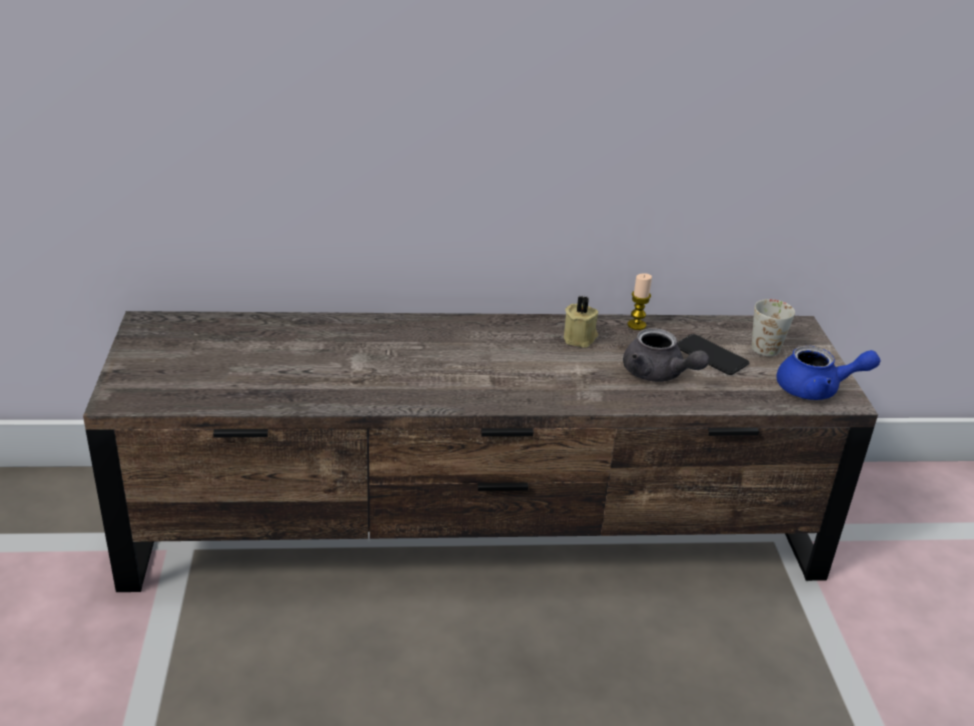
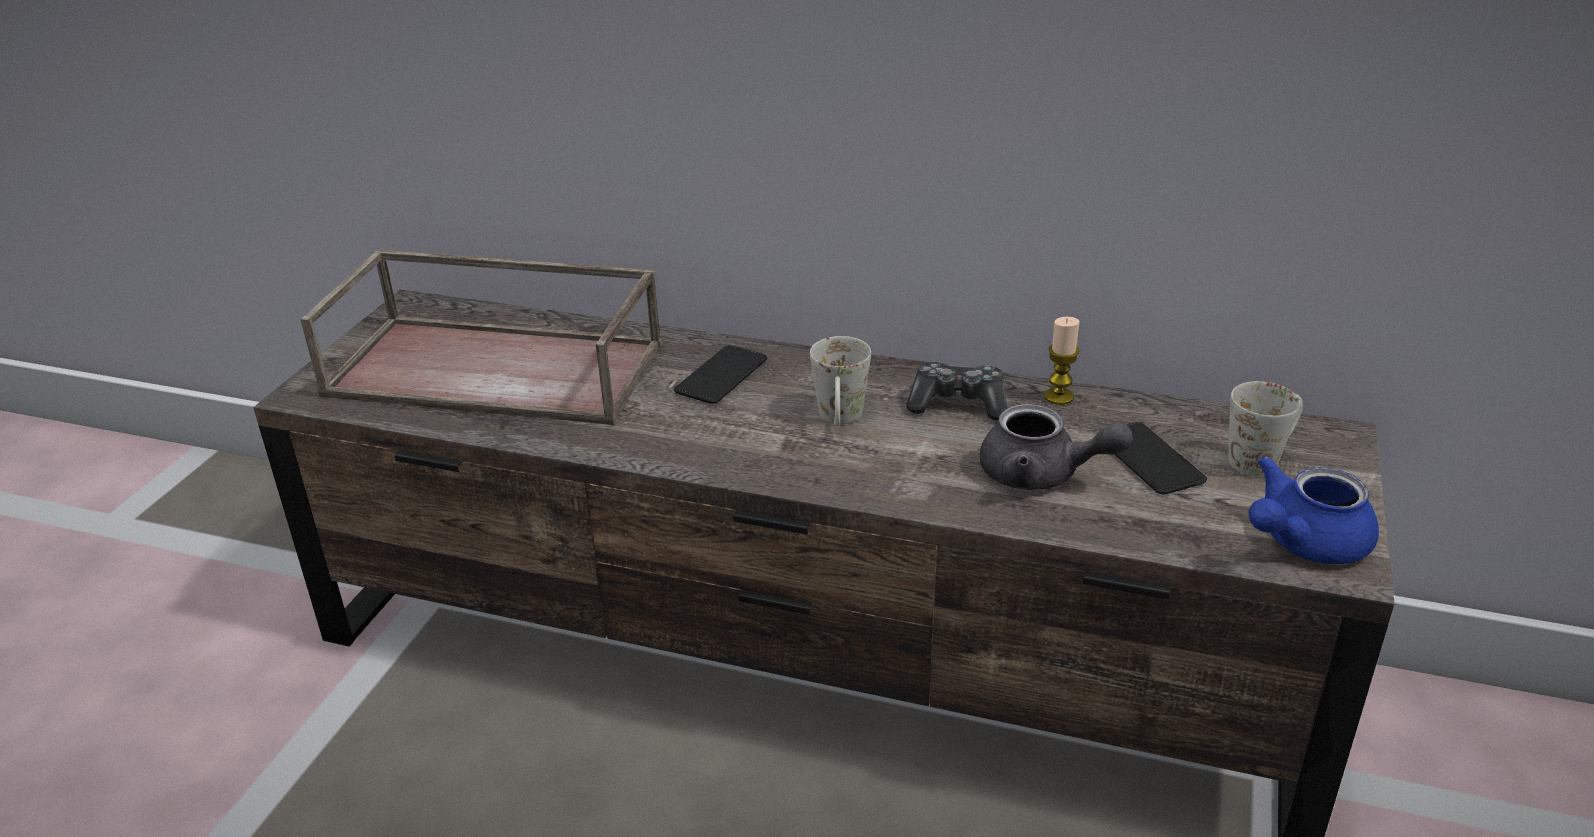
camera: 25 degrees right, 0 degrees up
(256, 359) = (500, 368): none -> brown tray
(418, 342) = (721, 376): none -> phone
(517, 360) = (840, 421): none -> white mug
(580, 338) = (958, 403): beige candle -> game controller
(658, 375) = (1042, 475): grey teapot -> grey teapot turned 45 degrees counterclockwise
(817, 389) = (1302, 542): blue teapot -> blue teapot turned 120 degrees clockwise

